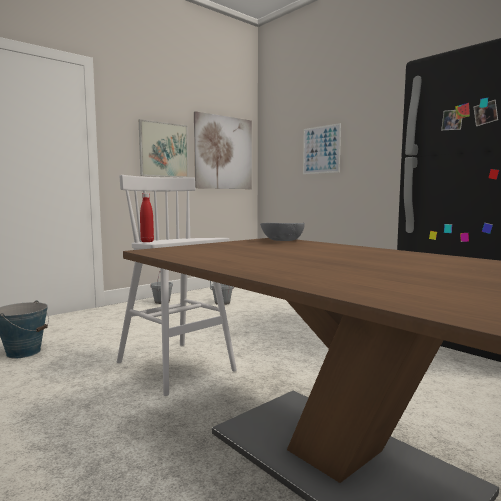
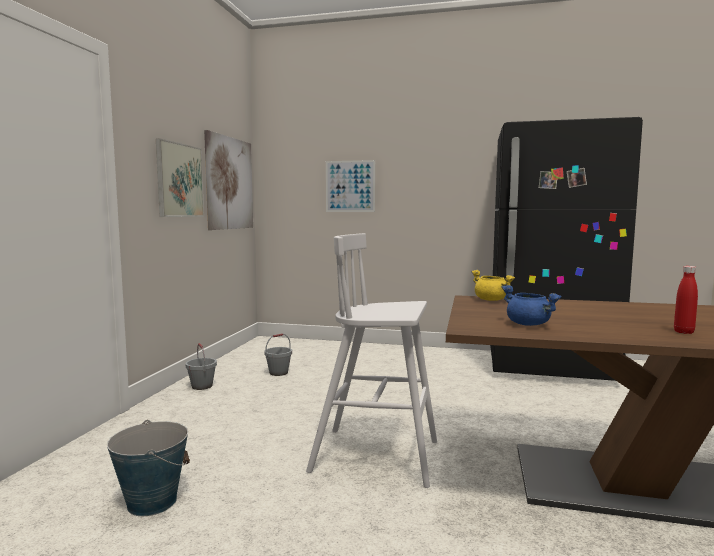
camera: 35 degrees left, 0 degrees up
(147, 241) = (382, 316): red bottle -> red bottle (683, 332)
(210, 253) = (529, 324): none -> blue cooking pot
(283, 241) = (492, 300): grey bowl -> yellow cooking pot

